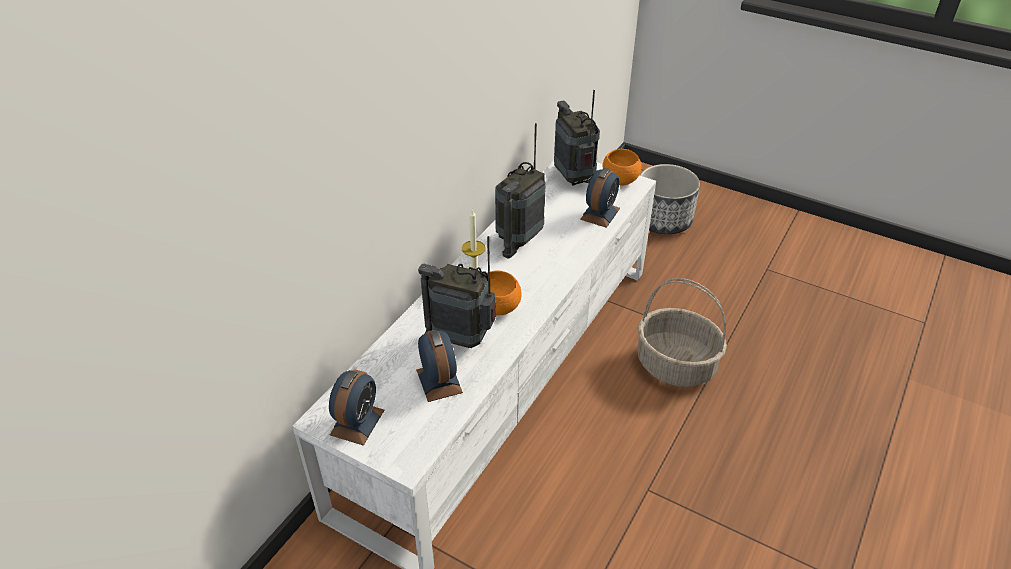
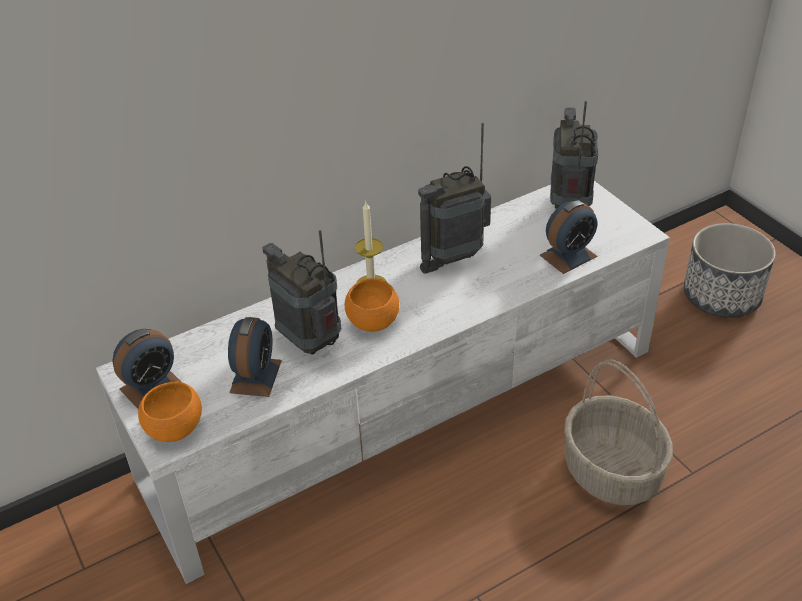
camera: 30 degrees right, 0 degrees up
(620, 180) = (624, 224): orange bowl -> orange bowl (175, 429)

